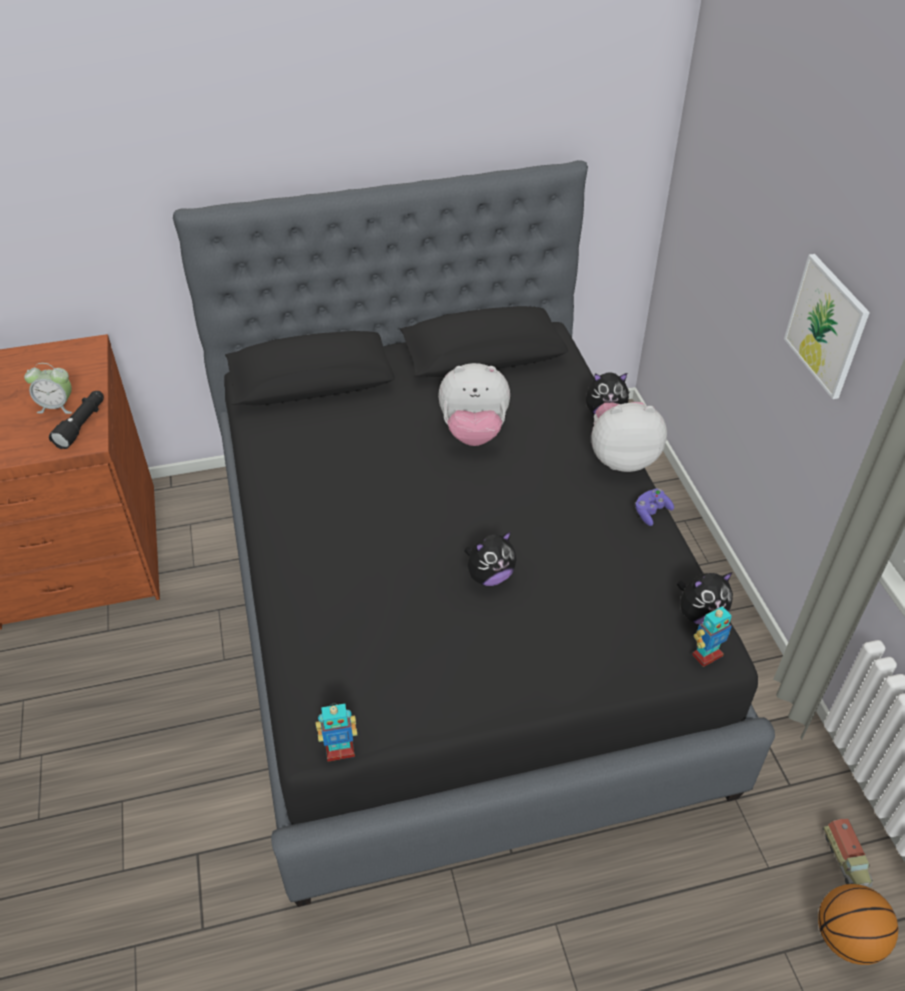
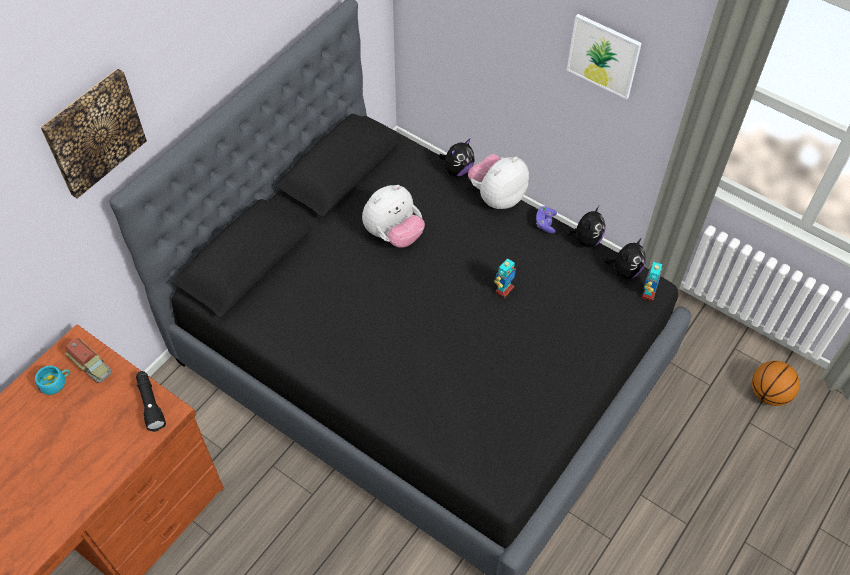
camera: 40 degrees left, 10 degrees up
(39, 366) = (56, 382): none -> turquoise cup
(57, 406) = (112, 403): alarm clock -> none
(179, 122) = (93, 132): none -> picture
(340, 750) = (523, 484): toy robot -> toy robot (504, 290)
(489, 576) = (498, 325): plush toy -> plush toy (585, 240)
(846, 859) = (739, 353): toy truck -> toy truck (91, 365)

